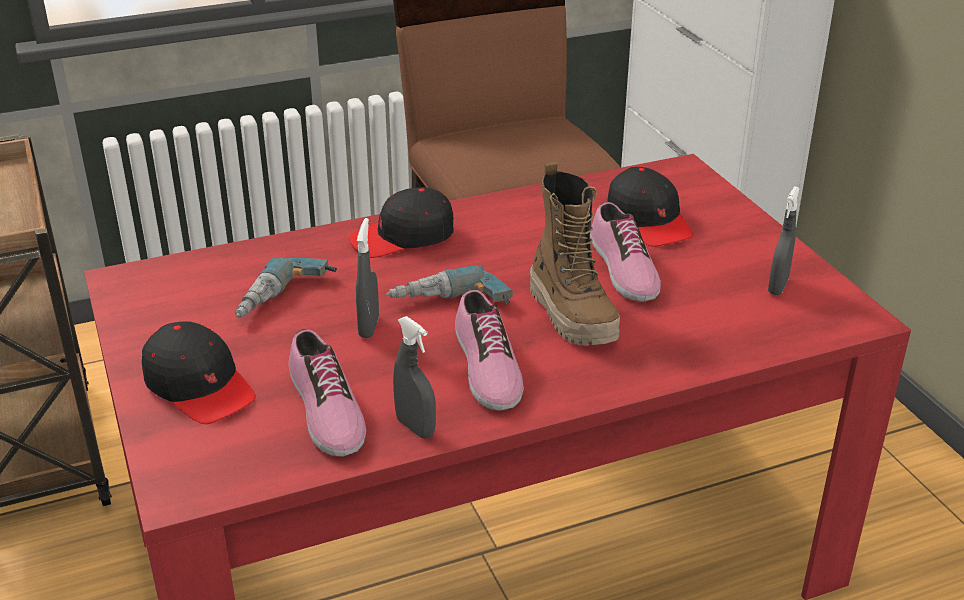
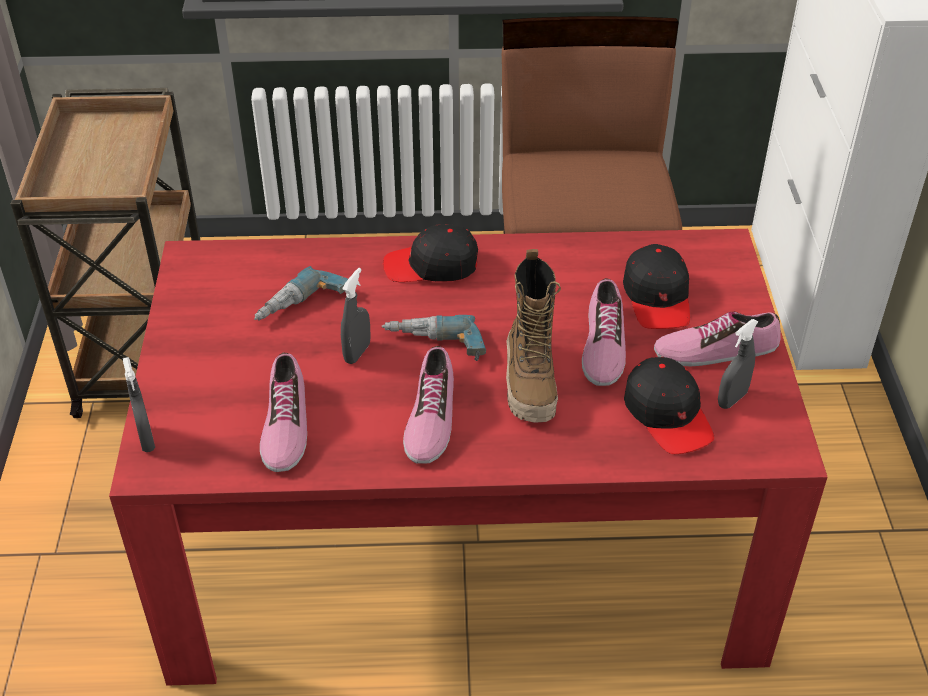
camera: 20 degrees right, 10 degrees up
(199, 386) = (202, 377): black cap -> black cap (668, 415)
(415, 427) = (345, 460): grey spray bottle -> grey spray bottle (146, 439)
(733, 250) = (715, 350): none -> shoe

